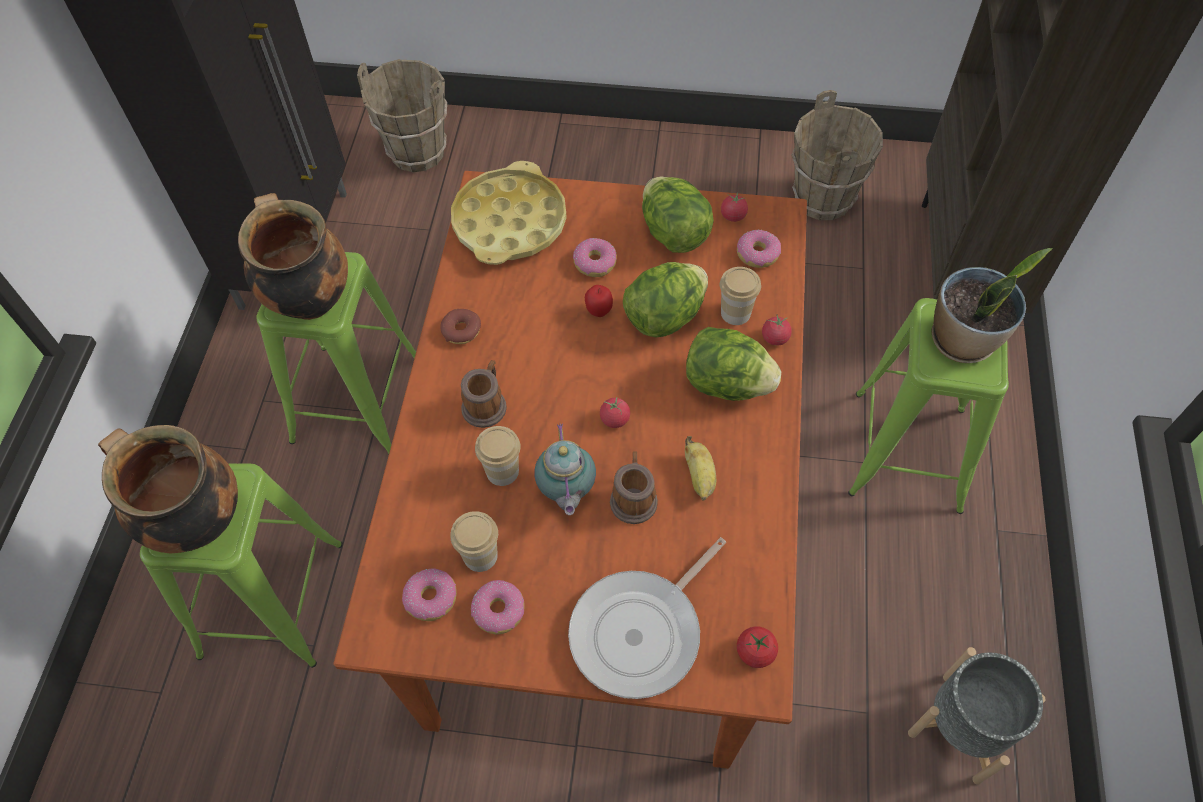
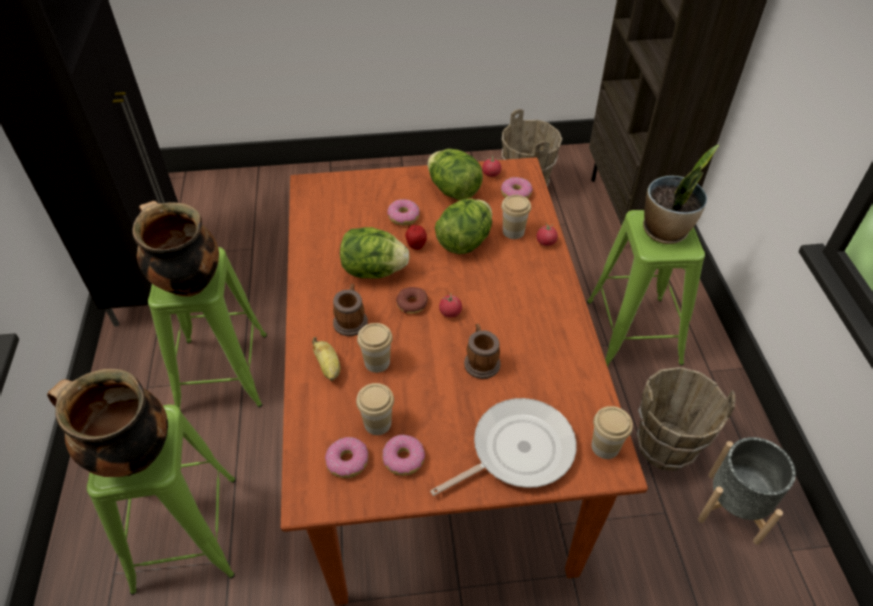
camera: 15 degrees left, 10 degrees down
(417, 152) = (231, 200): brown bucket -> brown bucket (664, 446)
(461, 330) = (318, 275): donut -> donut (412, 304)
(509, 222) = (333, 201): yellow tray -> none
(566, 492) = (430, 367): teapot -> none
(641, 631) = (517, 450): frying pan -> frying pan turned 150 degrees counterclockwise
(700, 477) = (524, 338): banana -> banana (328, 367)
(727, 383) = (522, 276): lettuce -> lettuce (373, 270)
(755, 652) = (605, 446): tomato -> cup

